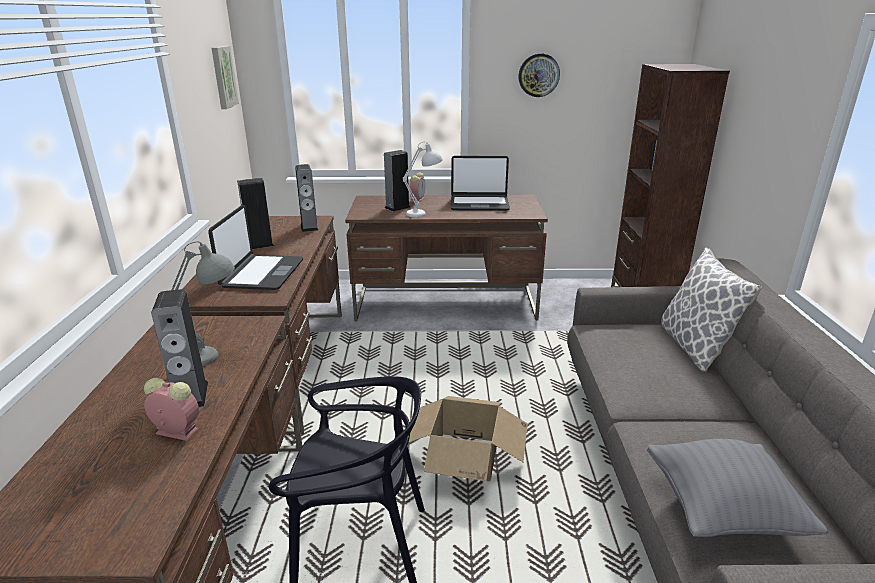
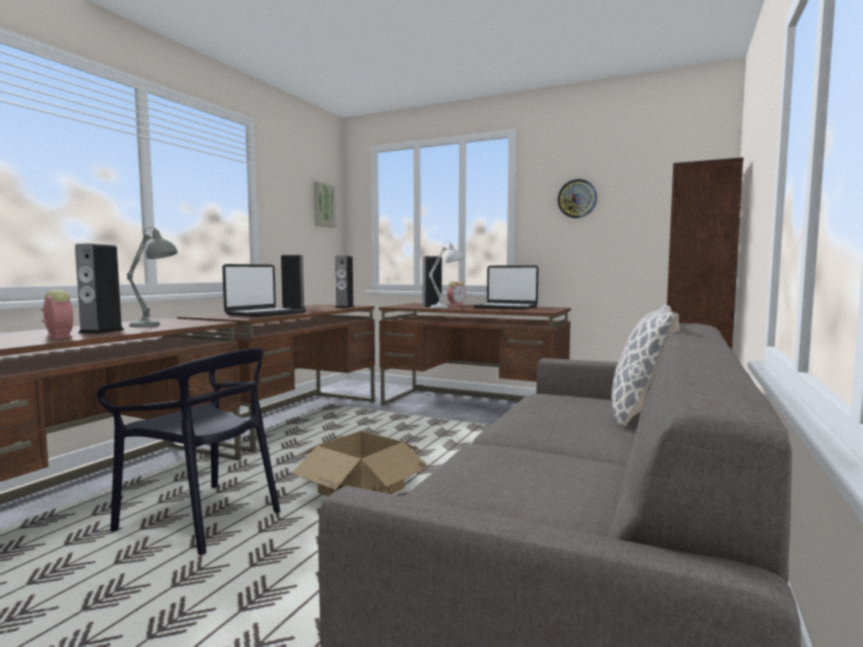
camera: 25 degrees right, 20 degrees down
(722, 511) = (472, 499): grey pillow -> none

